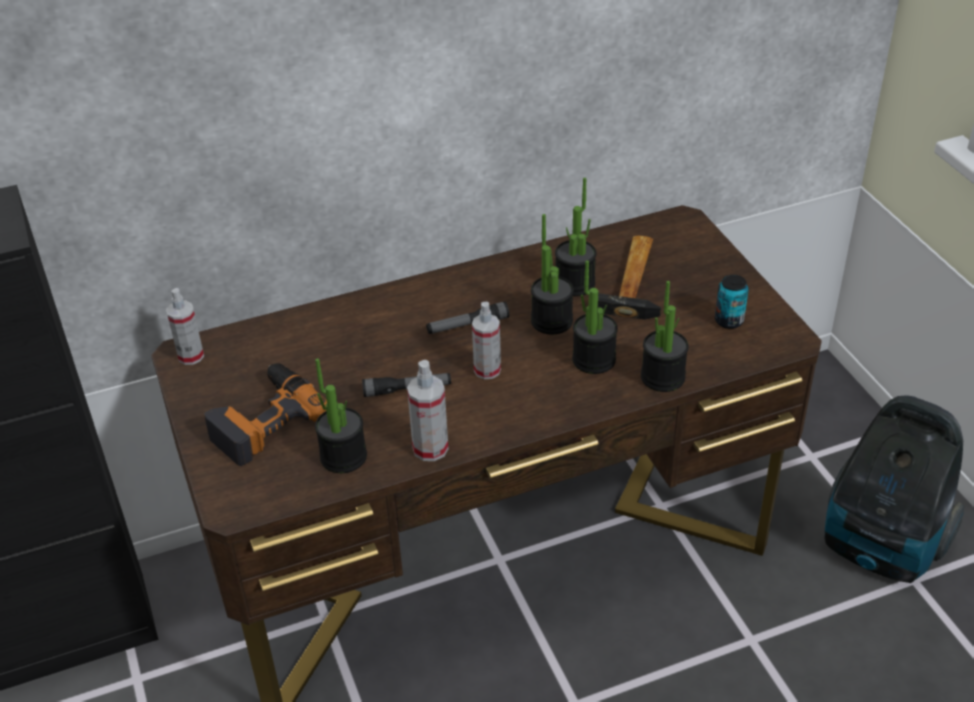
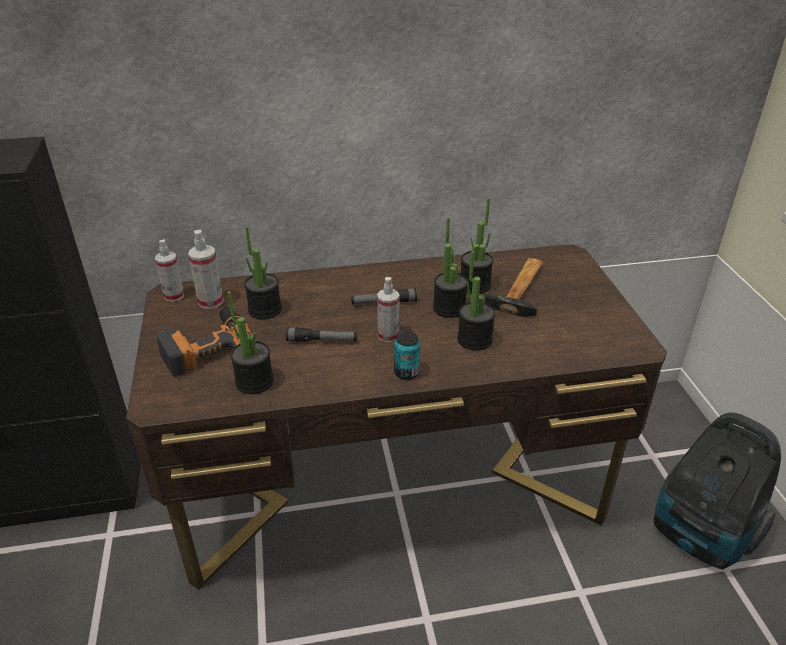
camera: 10 degrees right, 5 degrees down
(430, 448) = (324, 386): spray bottle -> spray bottle (210, 301)
(662, 377) = (527, 360): potted plant -> potted plant (265, 310)
(729, 321) = (591, 327): can -> can (406, 372)

